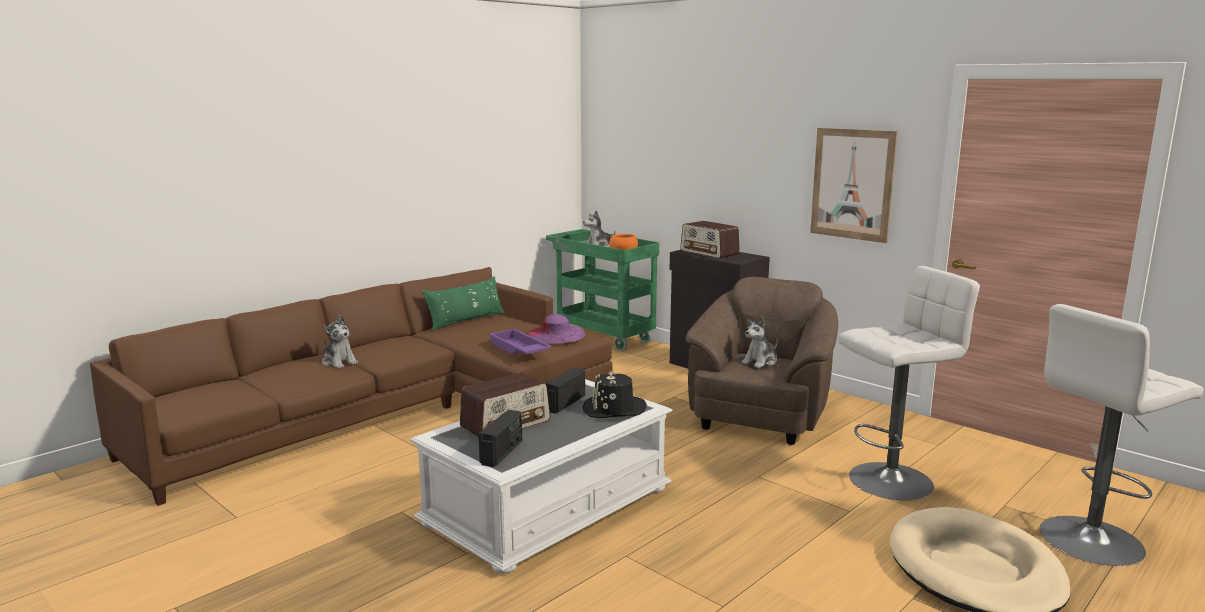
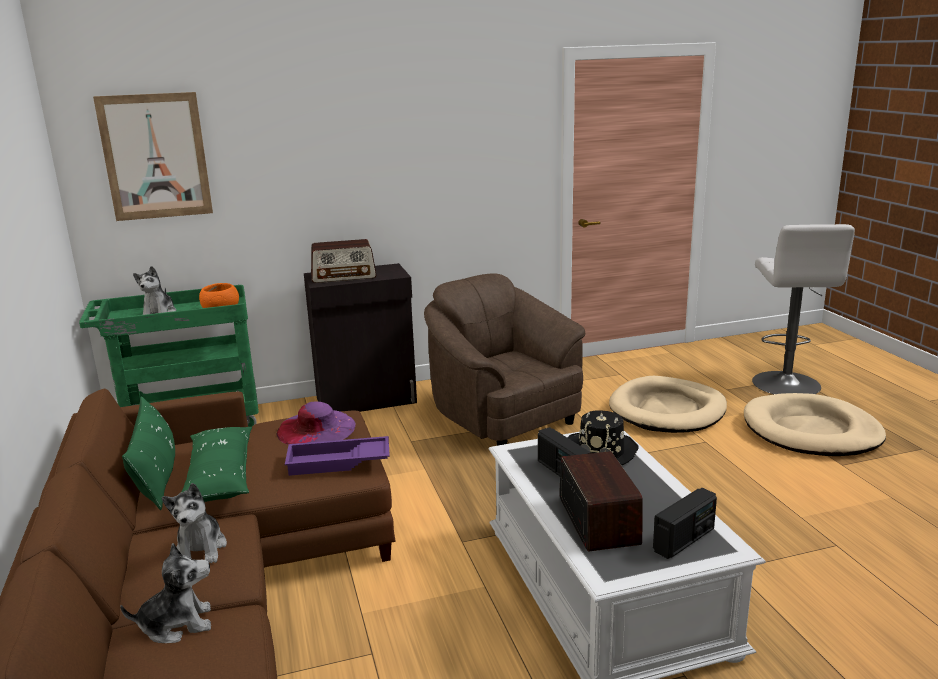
camera: 60 degrees left, 5 degrees up
(475, 331) = (219, 476): none -> green pillow
(502, 453) = (684, 540): radio -> radio turned 90 degrees clockwise
(760, 362) = (504, 363): plush toy -> plush toy (201, 549)
(852, 184) = (480, 170): picture -> picture (155, 156)
(892, 481) = (667, 410): white stool -> beige dog bed

